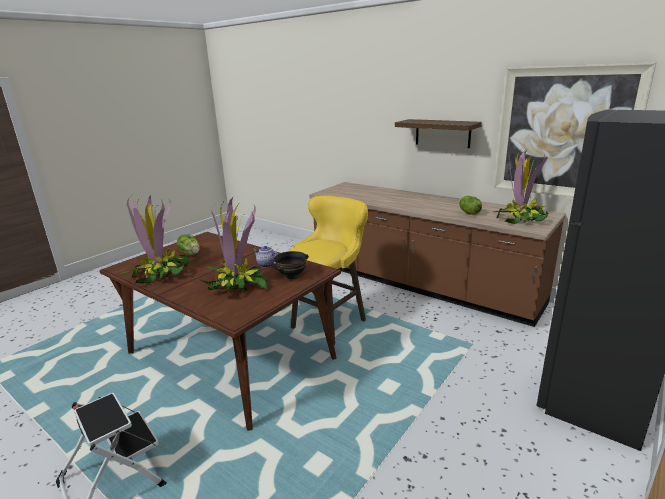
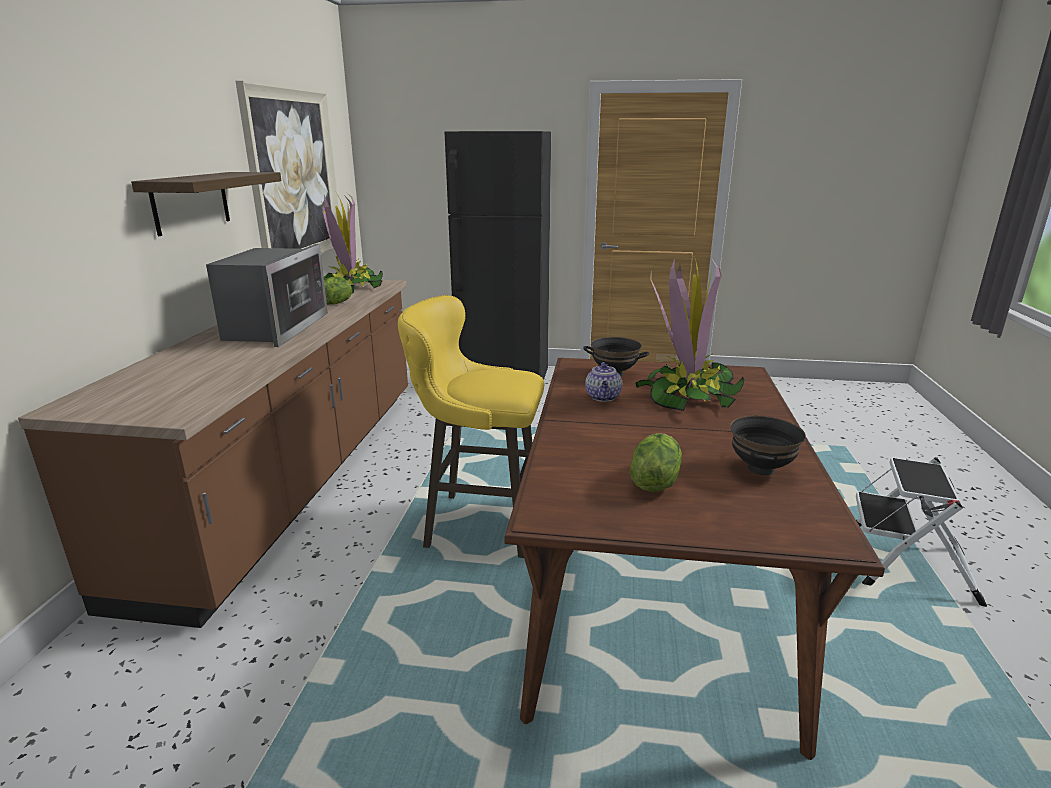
camera: 120 degrees left, 0 degrees up
(161, 273) = (760, 468): potted plant -> black bowl
(421, 203) = (275, 327): none -> microwave

